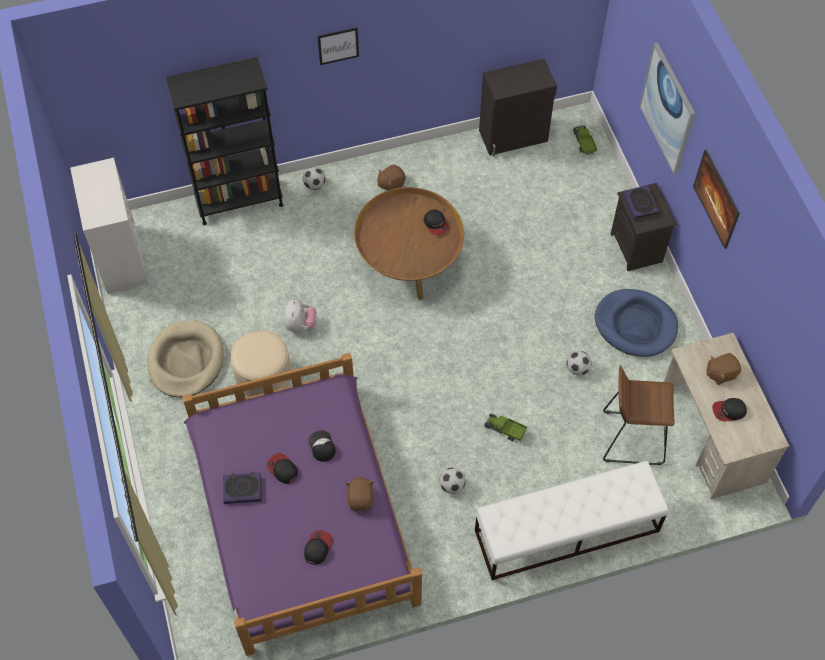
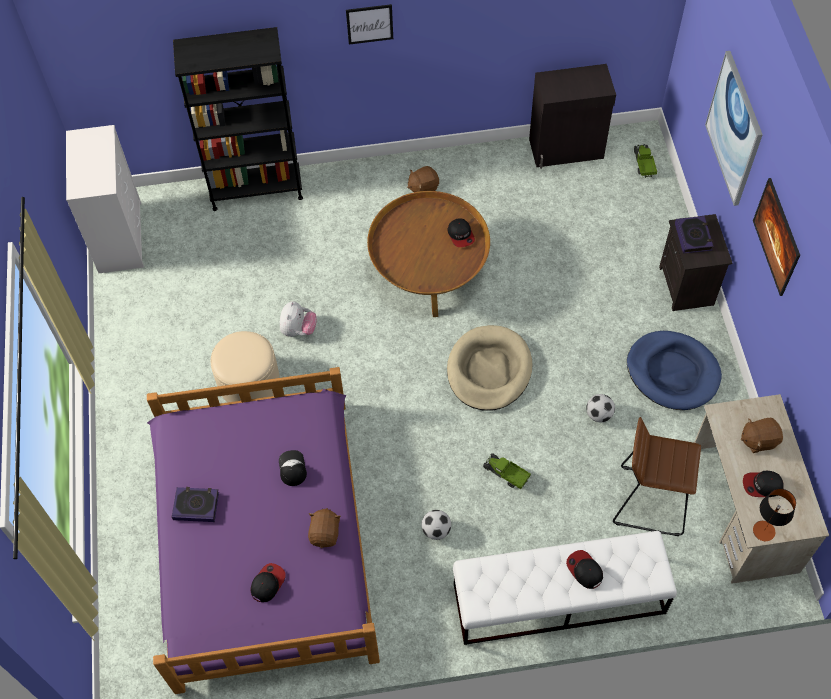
camera: 10 degrees right, 0 degrees up
(186, 361) = (168, 355): beige dog bed -> beige dog bed (489, 370)
(282, 469) = (244, 489): cap -> cap (584, 570)
(314, 185) = (340, 180): football -> none
(735, 448) = (764, 531): none -> table lamp

